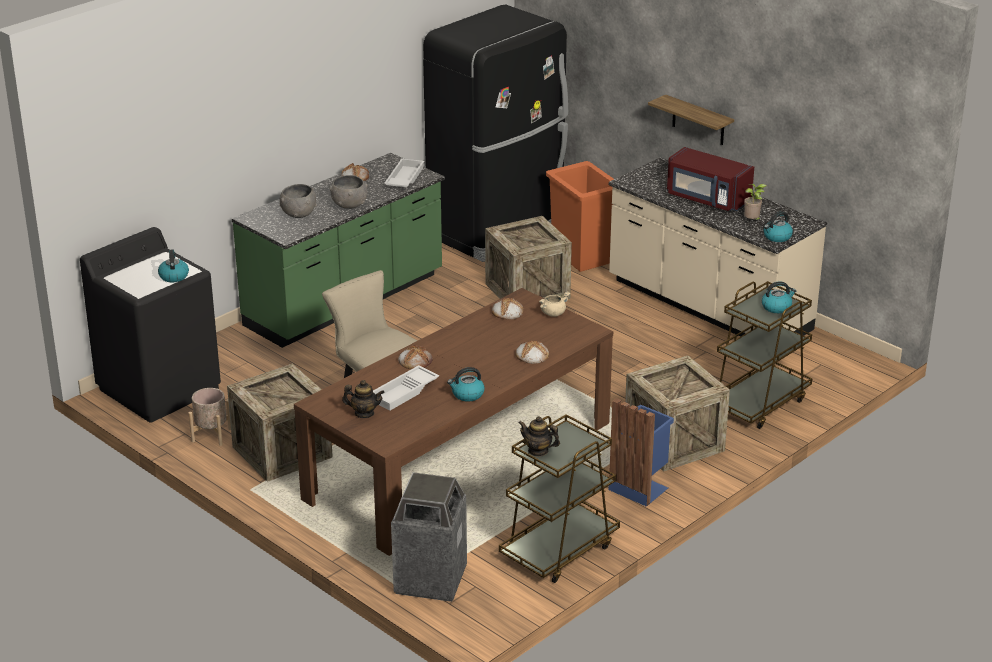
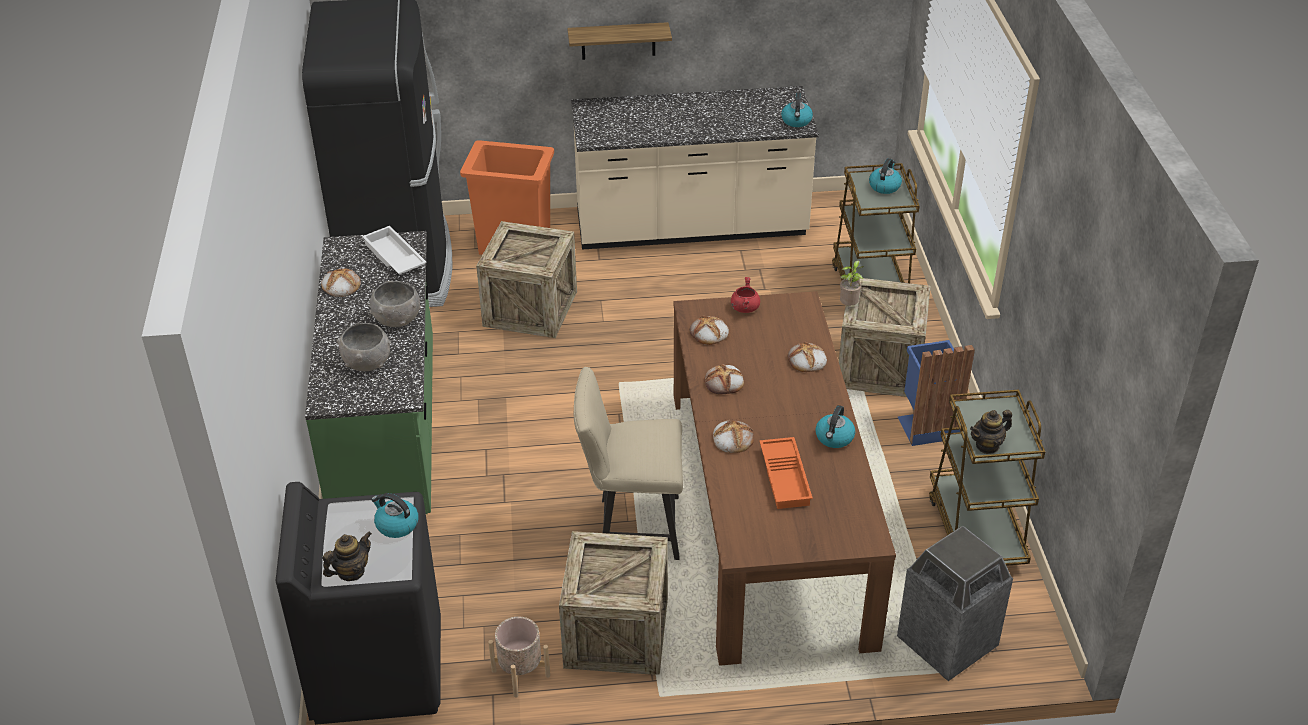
camera: 50 degrees left, 10 degrees up
(364, 413) = (796, 526): teapot -> teapot (351, 572)
(404, 393) = (786, 477): white tray -> orange tray
(466, 336) = (724, 382): none -> bread
(553, 313) = (744, 307): beige cooking pot -> red cooking pot
(707, 199) = (683, 117): red microwave -> none
(752, 221) = (753, 117): potted plant -> potted plant (849, 305)

